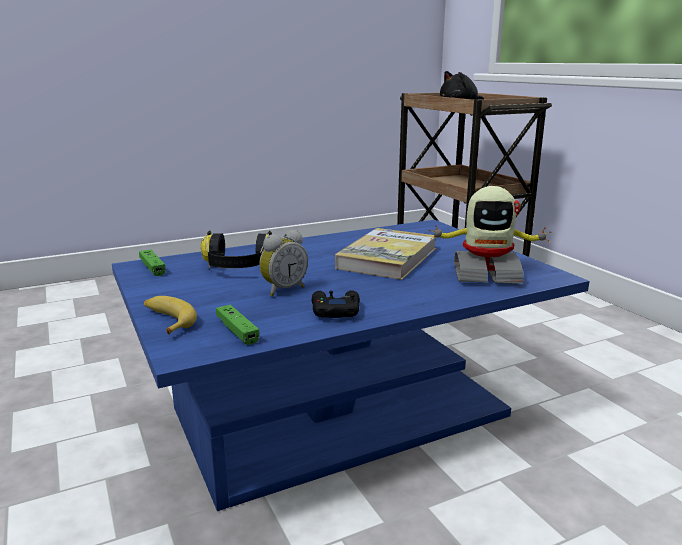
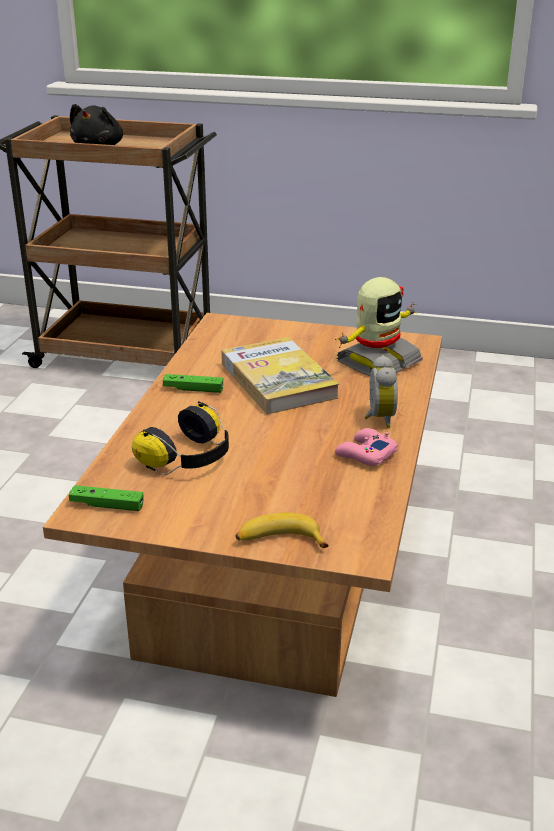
camera: 50 degrees left, 10 degrees up
(237, 331) = (350, 513): green game controller -> green game controller (193, 389)
(283, 290) = (283, 458): alarm clock -> alarm clock (378, 418)
(335, 311) = (365, 454): black game controller -> pink game controller
(341, 411) = (277, 559): blue coffee table -> brown coffee table

